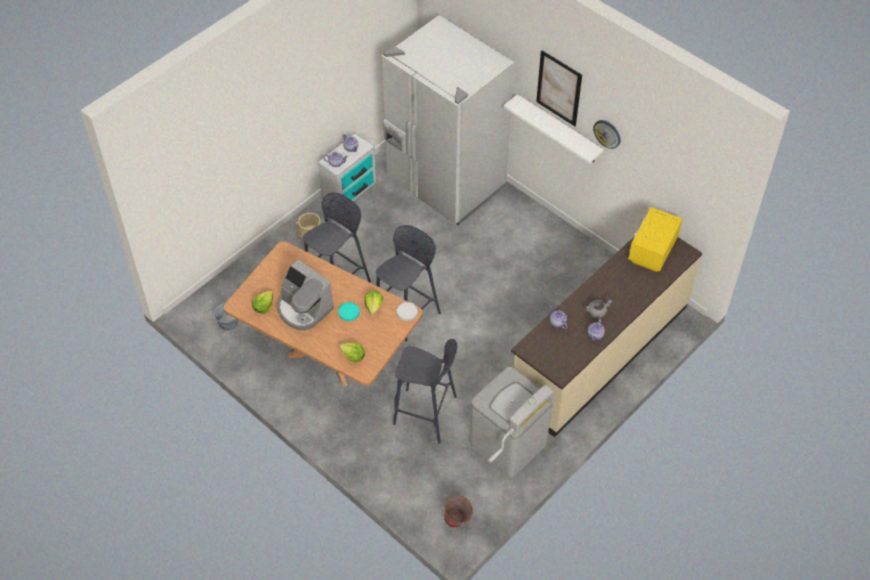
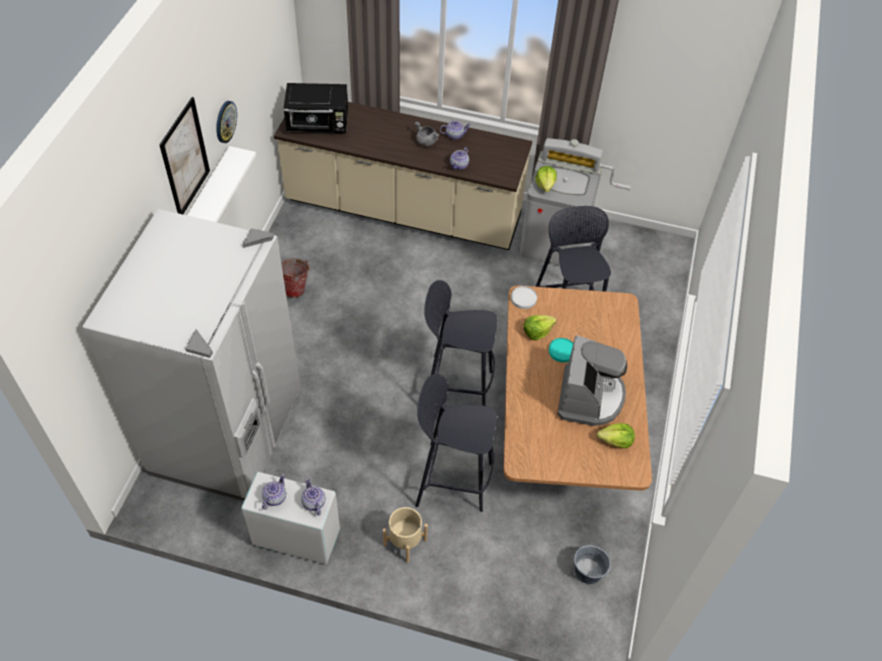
camera: 120 degrees left, 0 degrees up
(353, 356) = (614, 321): lettuce -> lettuce (545, 185)
(457, 523) = (657, 251): bucket -> bucket (297, 288)
(651, 251) = (318, 124): yellow microwave -> black microwave

